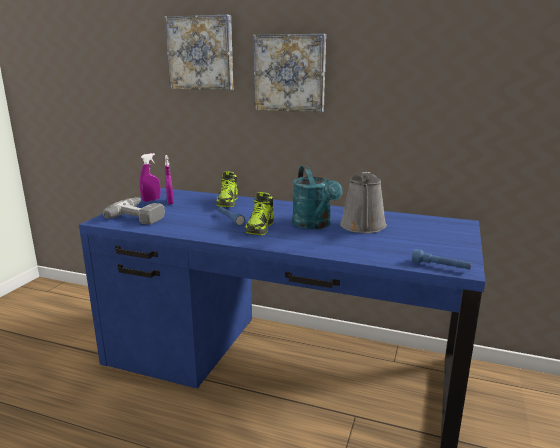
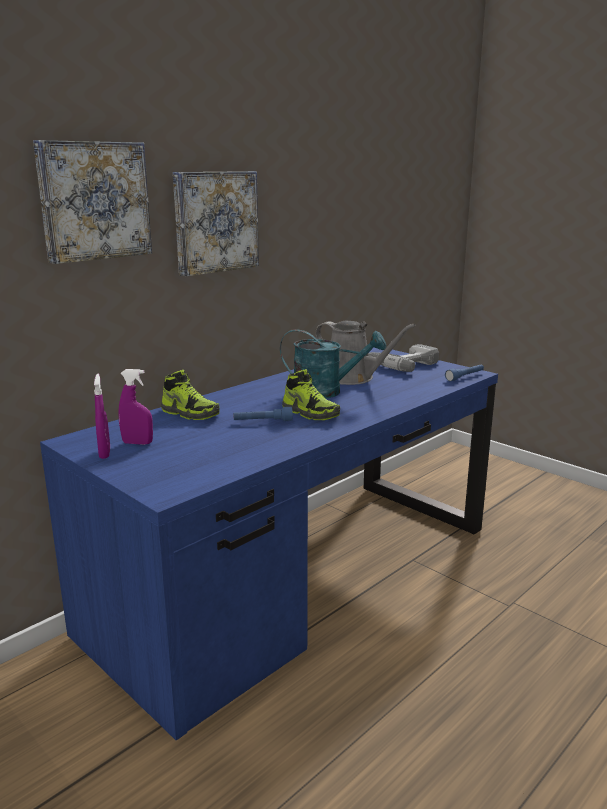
camera: 65 degrees left, 0 degrees up
(141, 215) = (175, 466): power drill -> power drill (402, 364)

